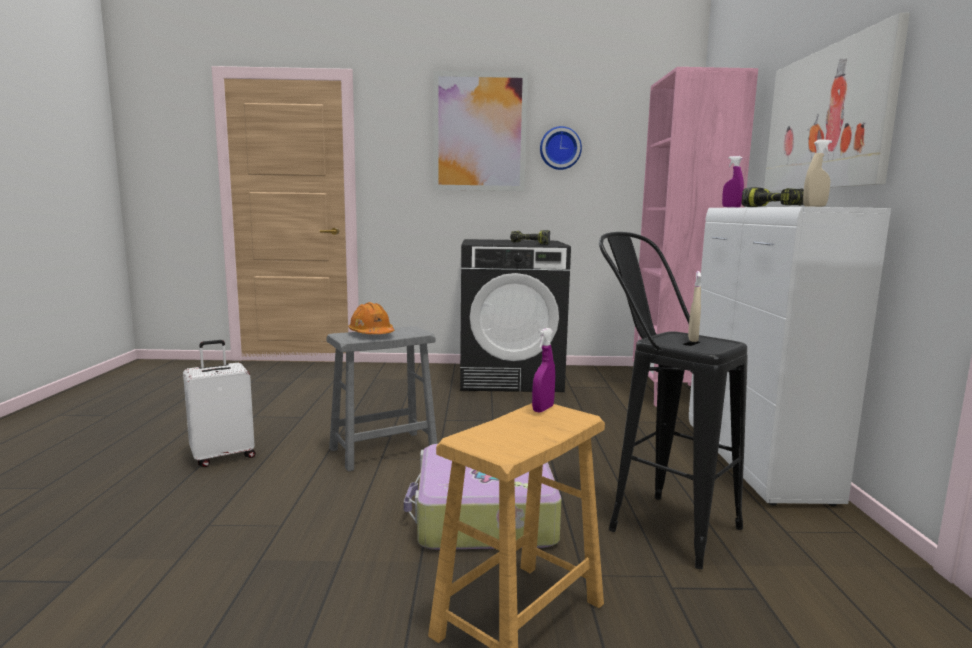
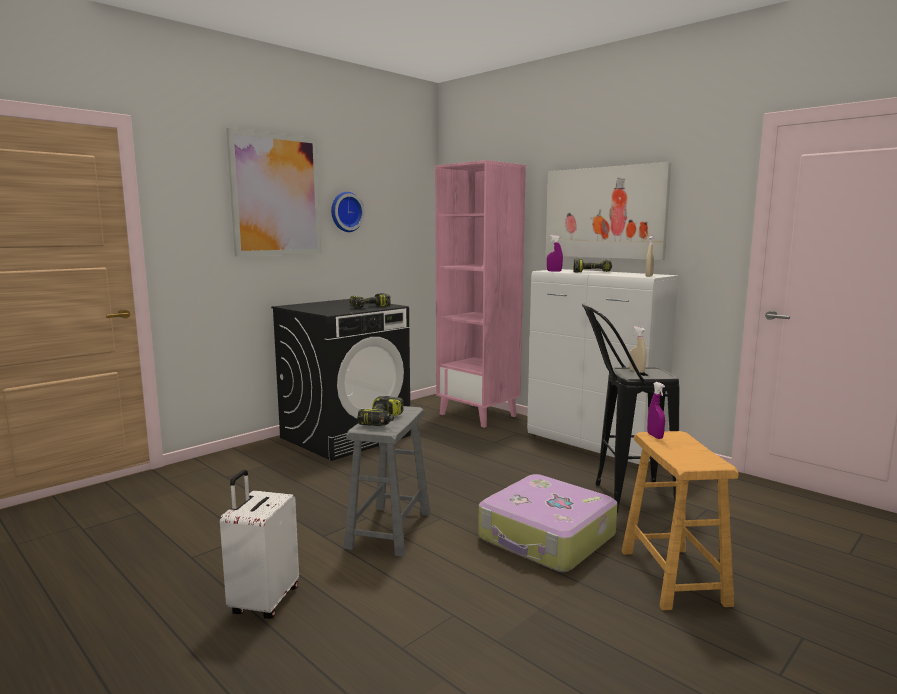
camera: 45 degrees left, 0 degrees up
(371, 334) = (382, 421): orange hard hat -> power drill

